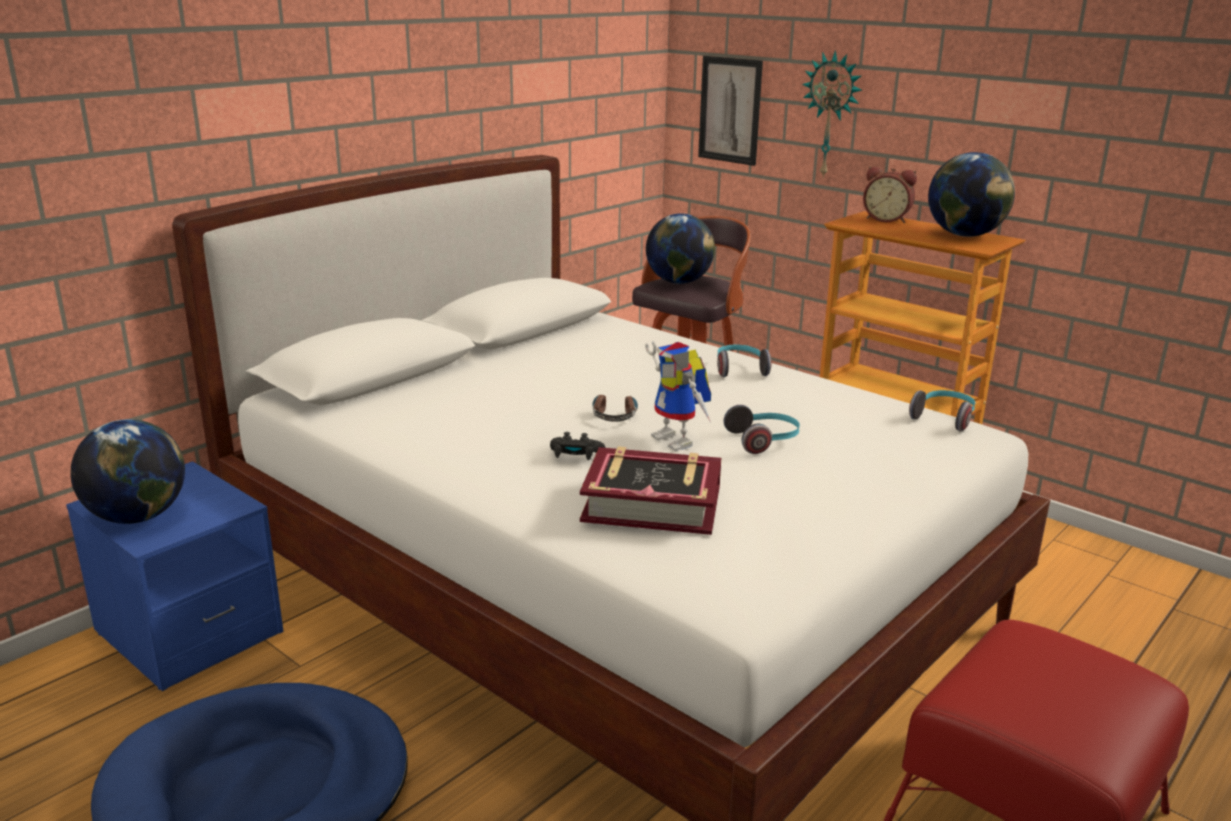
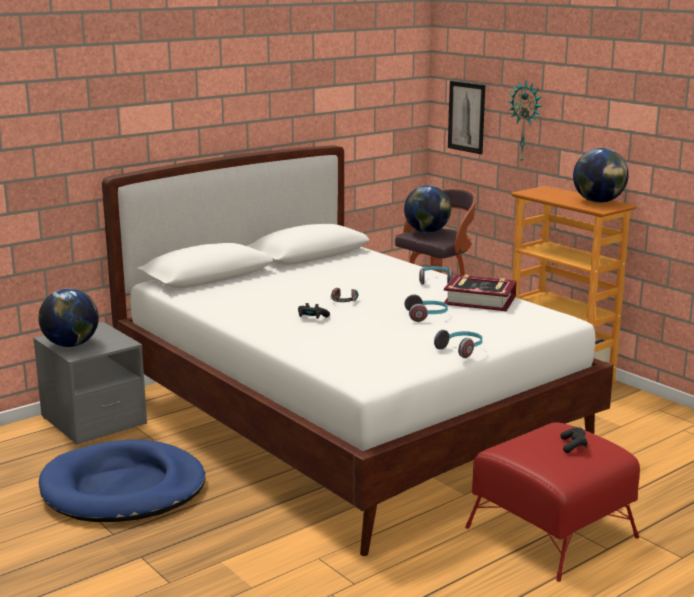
camera: 10 degrees right, 5 degrees down
(189, 633) = (93, 421): blue nightstand -> grey nightstand
(652, 503) = (343, 338): book -> book (480, 300)
(679, 441) = (376, 313): toy robot -> none
(887, 219) = (555, 191): alarm clock -> none
(944, 418) = (547, 310): headphones -> headphones (461, 350)
(1083, 681) = (573, 446): none -> black game controller

